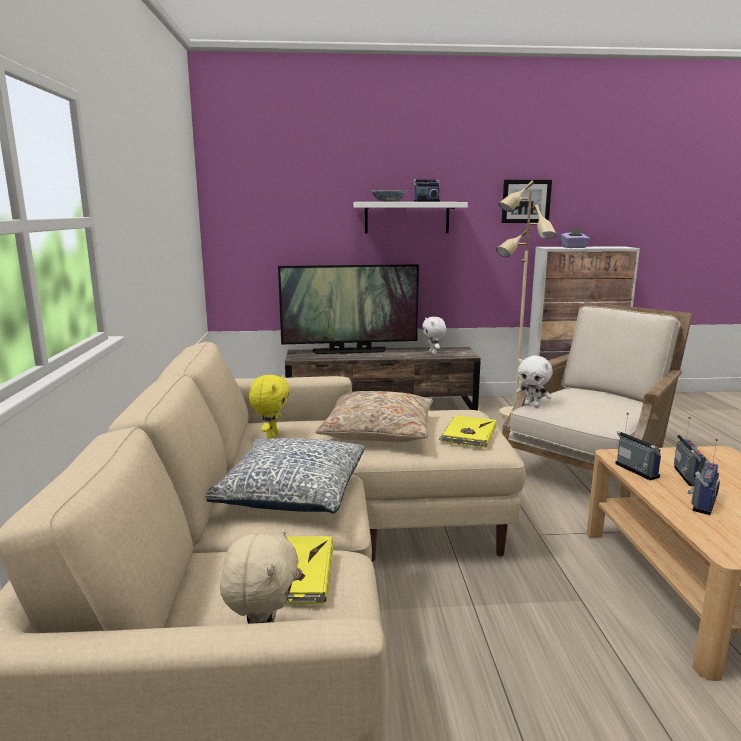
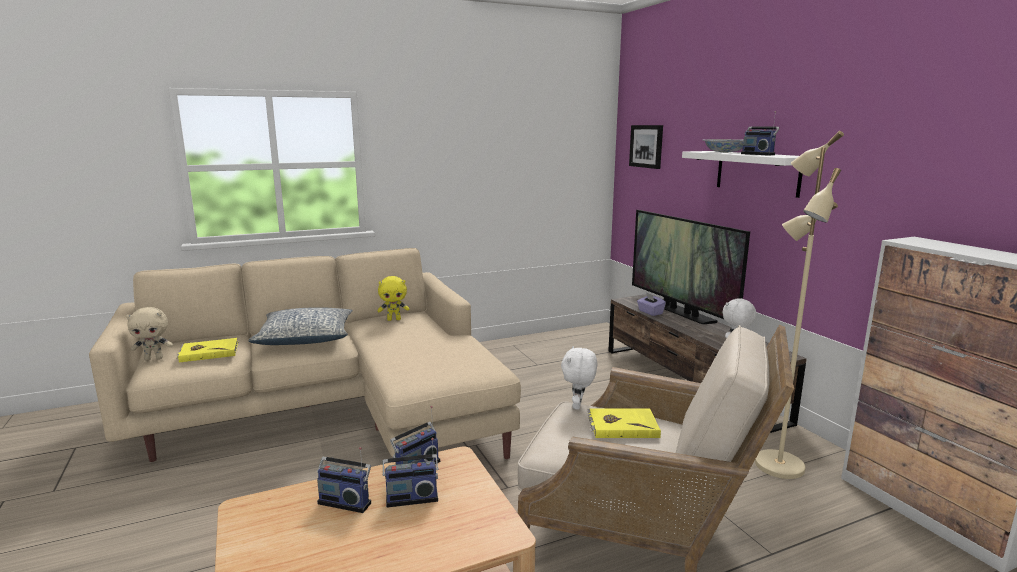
camera: 70 degrees right, 0 degrees up
(378, 431) = (420, 344): beige pillow -> none
(468, 434) = (428, 372): yellow book -> yellow book (622, 425)
(525, 201) = (913, 161): picture -> picture (646, 146)
(574, 247) = (947, 248): purple tissue box -> purple tissue box (650, 312)

